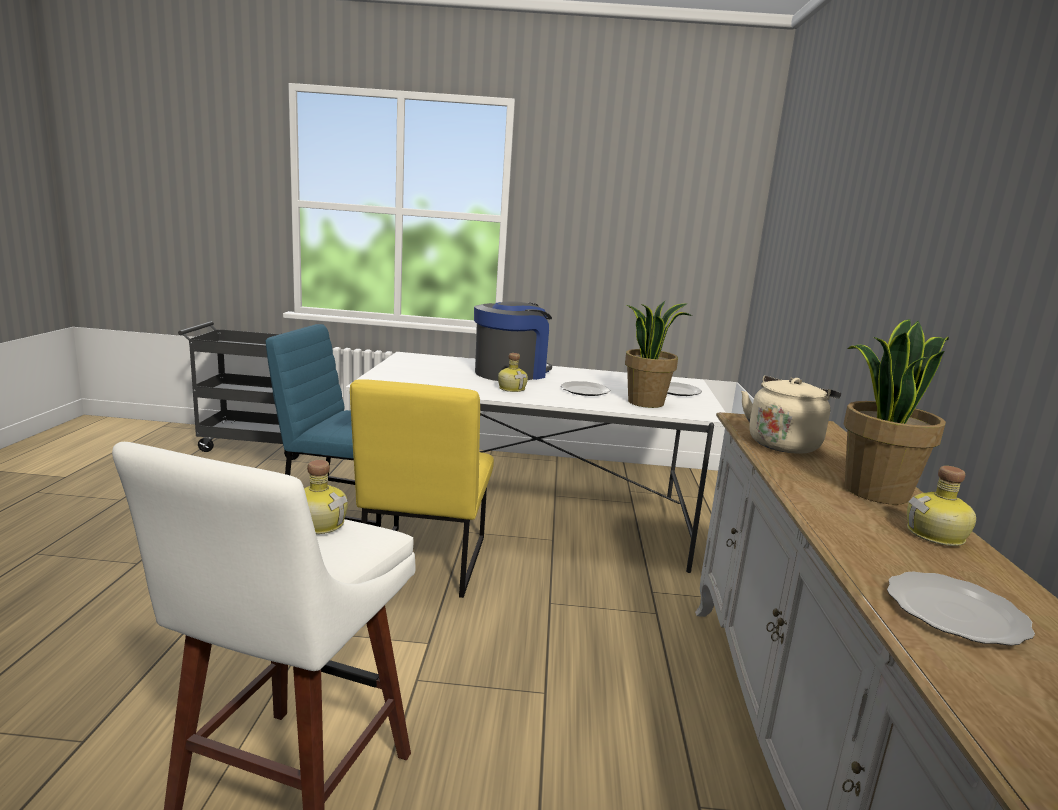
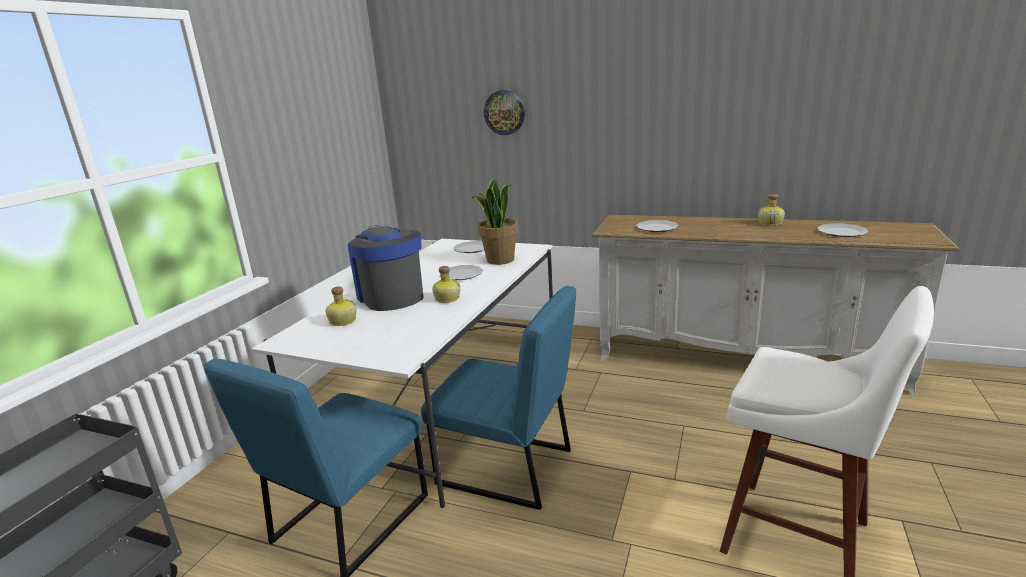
camera: 70 degrees left, 5 degrees up
(319, 523) = (770, 370): bottle -> bottle (342, 321)
(423, 562) = (508, 468): yellow chair -> blue chair
(784, 444) = (657, 227): beige kettle -> plate
(817, 237) = (504, 112): none -> wall clock
(875, 491) = (723, 223): potted plant -> none

